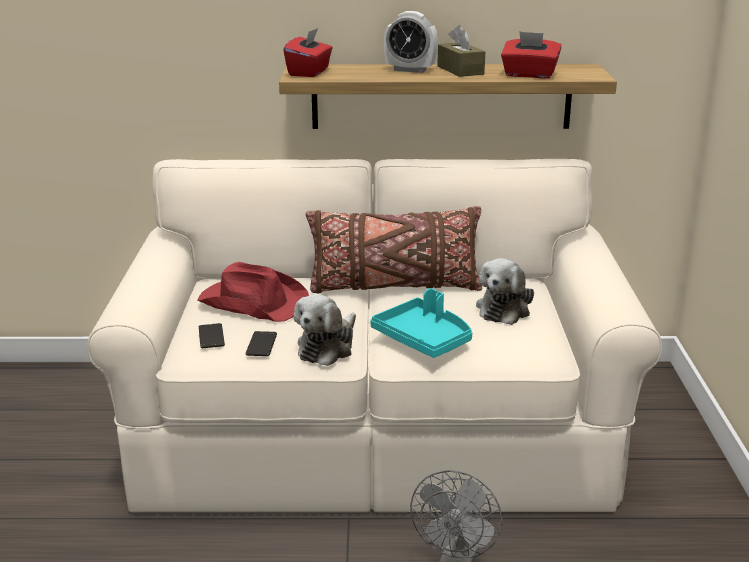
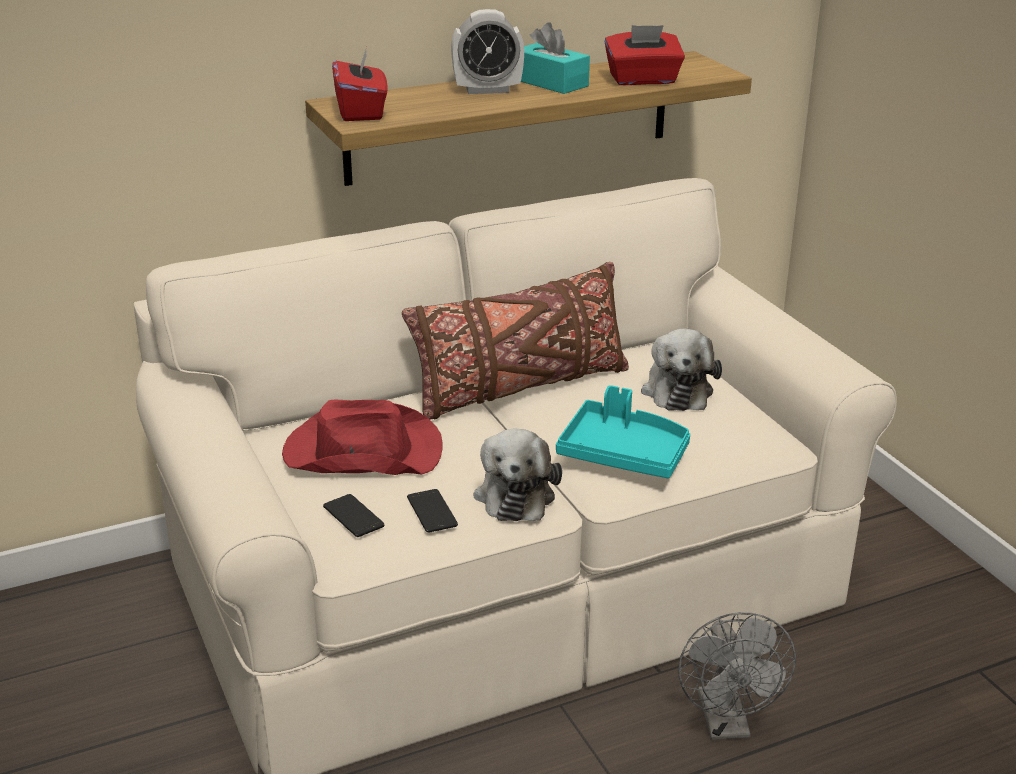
camera: 25 degrees left, 5 degrees up
(460, 70) = (550, 83): brown tissue box -> turquoise tissue box

